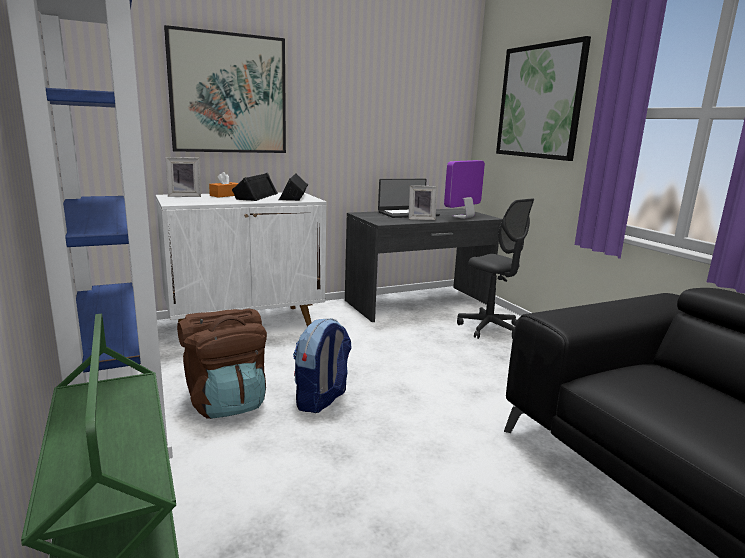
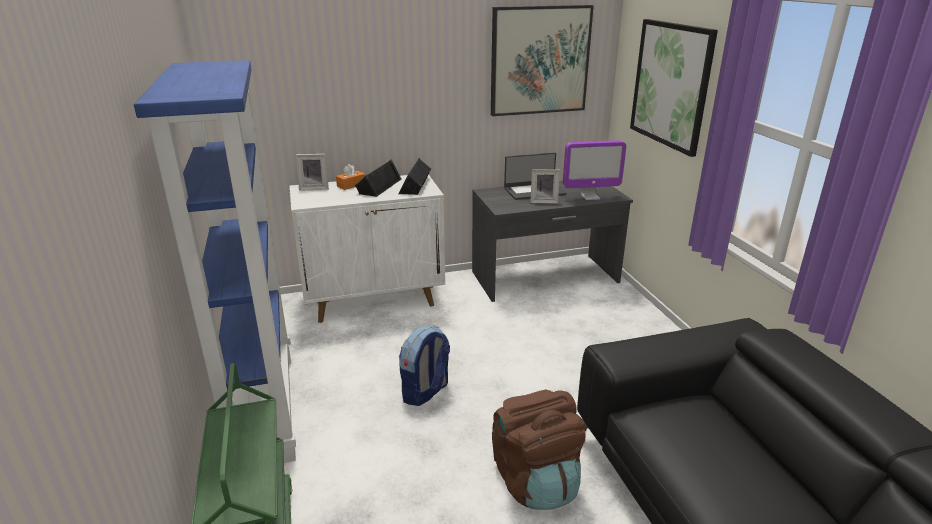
camera: 10 degrees right, 10 degrees up
(226, 401) = (346, 389): brown backpack -> brown backpack (535, 480)
(228, 94) = (352, 86): picture -> picture (539, 60)
(463, 217) = (590, 197): monitor -> monitor turned 150 degrees counterclockwise
(489, 328) = (606, 314): grey office chair -> none

